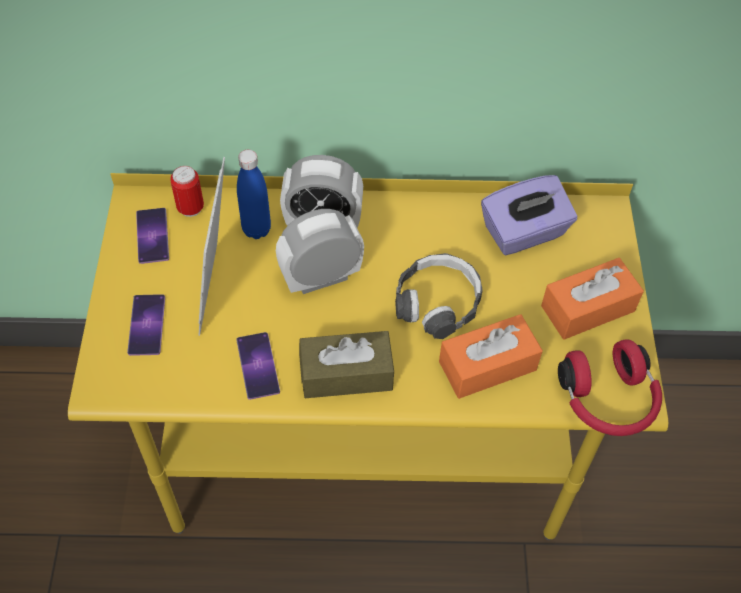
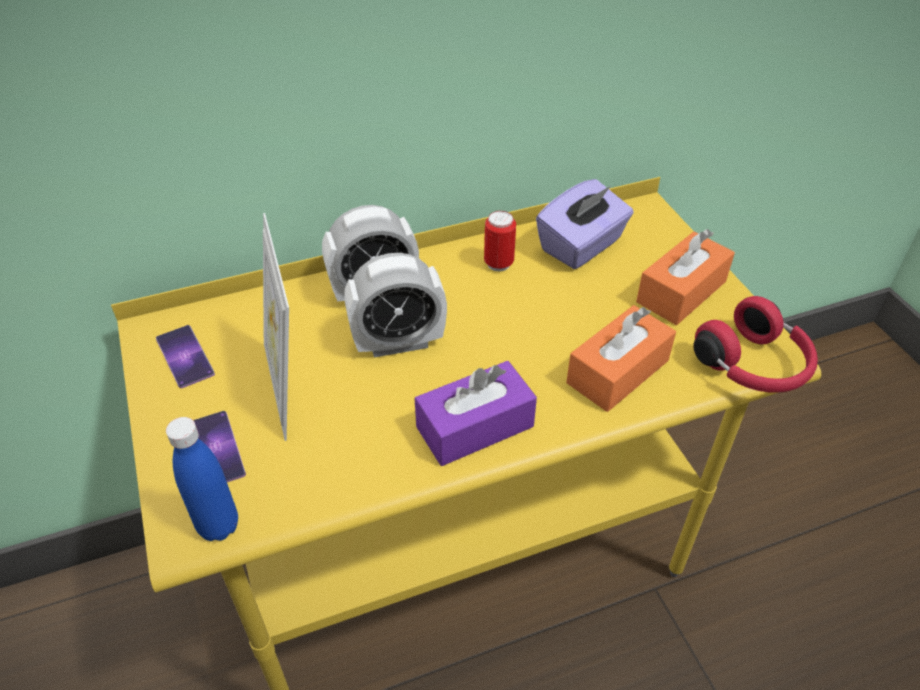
camera: 20 degrees left, 10 degrees down
(190, 208) = (219, 318): can -> can (498, 263)
(256, 229) = (304, 317): blue bottle -> blue bottle (218, 526)
(258, 365) = (370, 450): phone -> none
(321, 278) = (398, 342): alarm clock -> alarm clock turned 150 degrees counterclockwise
(346, 374) = (475, 427): brown tissue box -> purple tissue box
(437, 302) = (533, 329): headphones -> none

